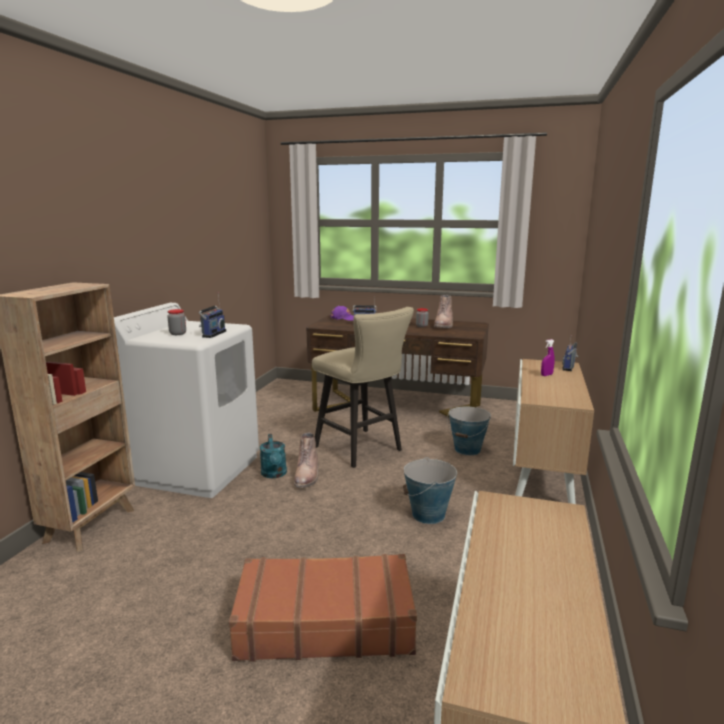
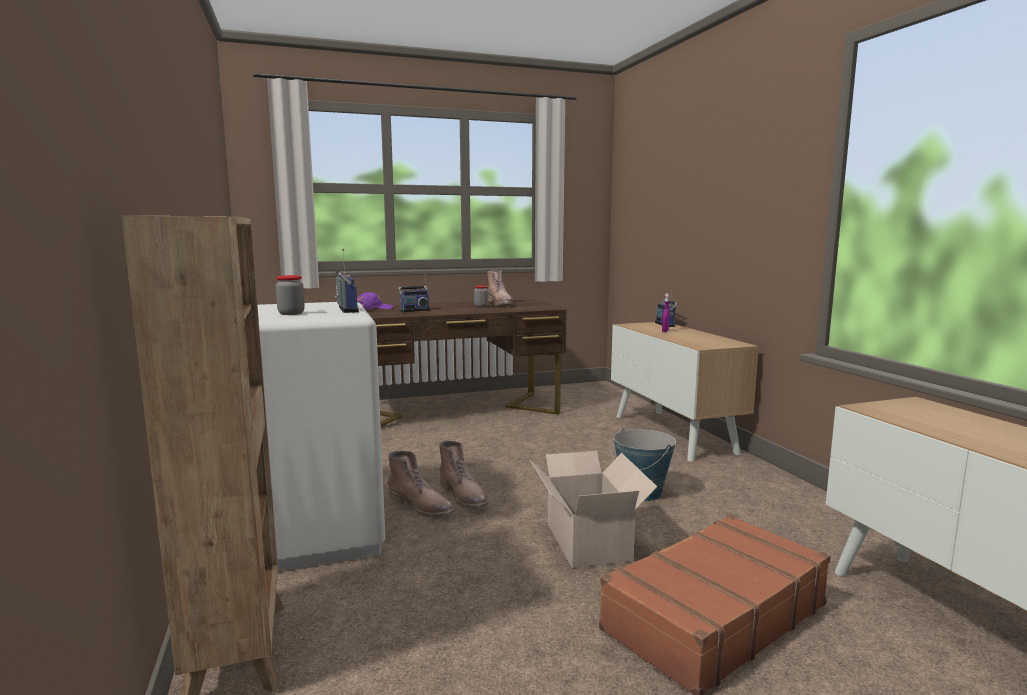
camera: 35 degrees left, 5 degrees down
(274, 474) = (422, 506): turquoise watering can -> brown boot
(333, 535) = (587, 540): none -> cardboard box
(362, 450) = (484, 457): beige stool -> none
(467, 449) = (584, 431): bucket -> none

